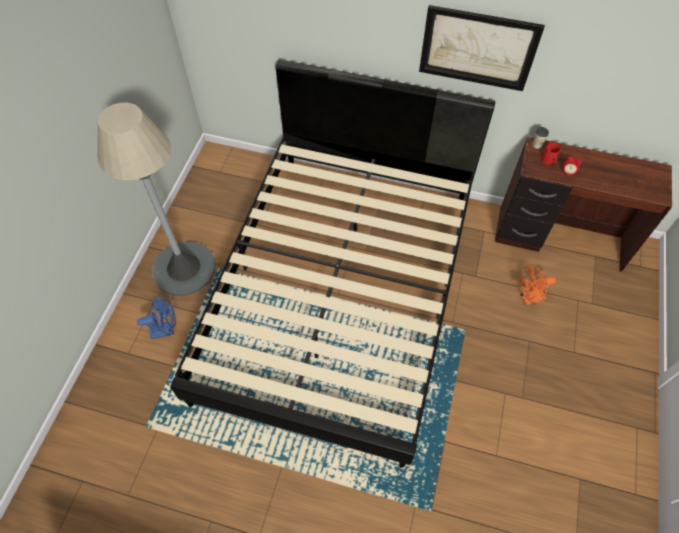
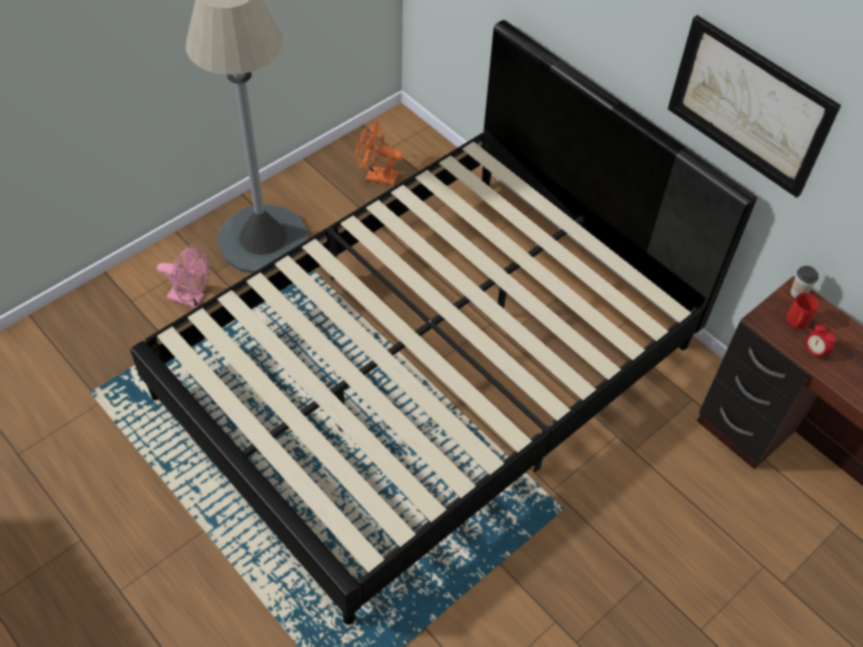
camera: 30 degrees right, 5 degrees down
(166, 330) = (191, 298): blue fan -> pink fan
(529, 298) = (689, 522): orange fan -> orange fan (376, 176)

